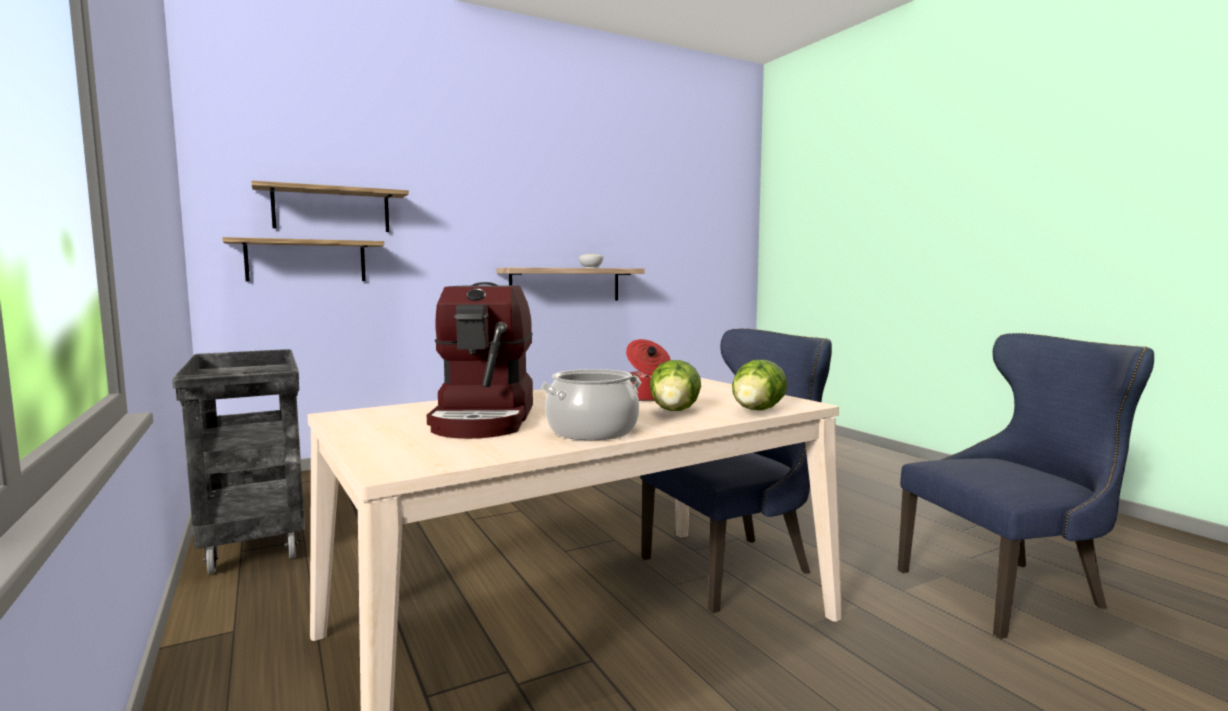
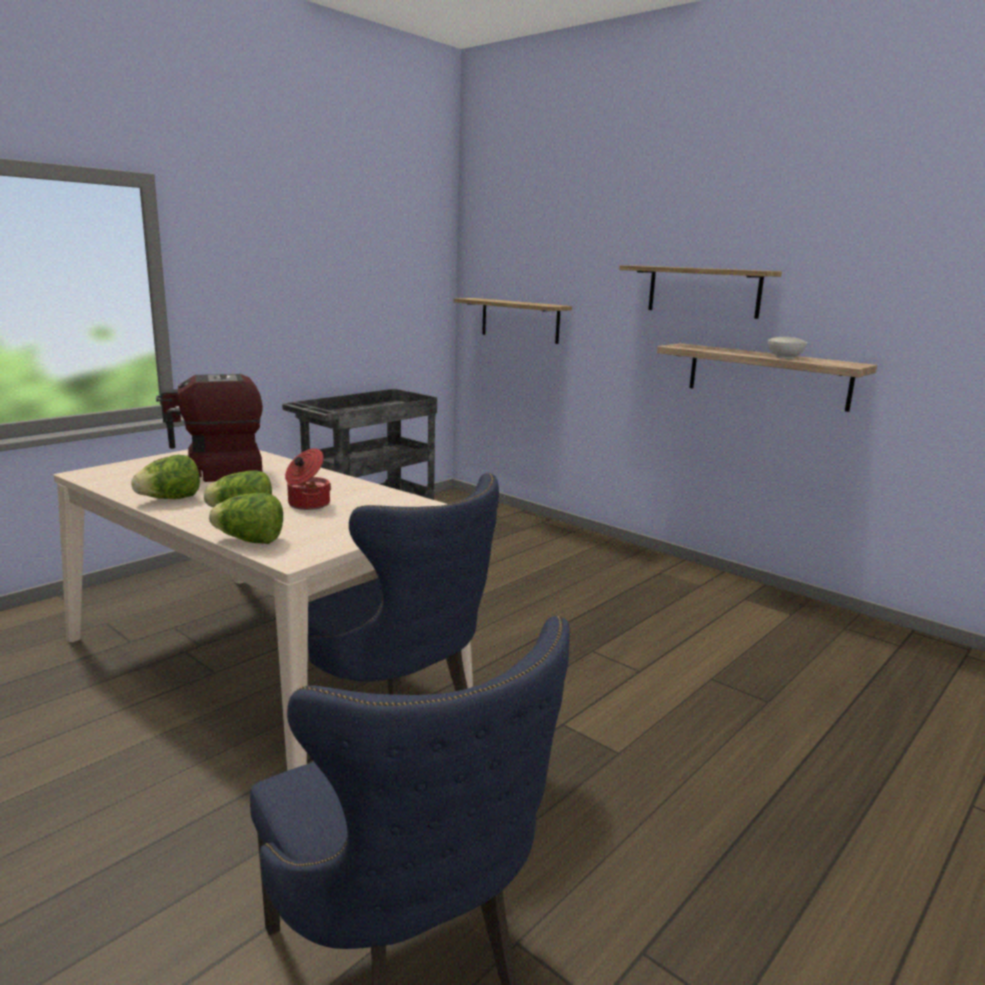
camera: 70 degrees right, 10 degrees up
(332, 210) = (541, 272): shelf -> shelf (703, 291)
(592, 431) = (170, 499): cooking pot -> lettuce

